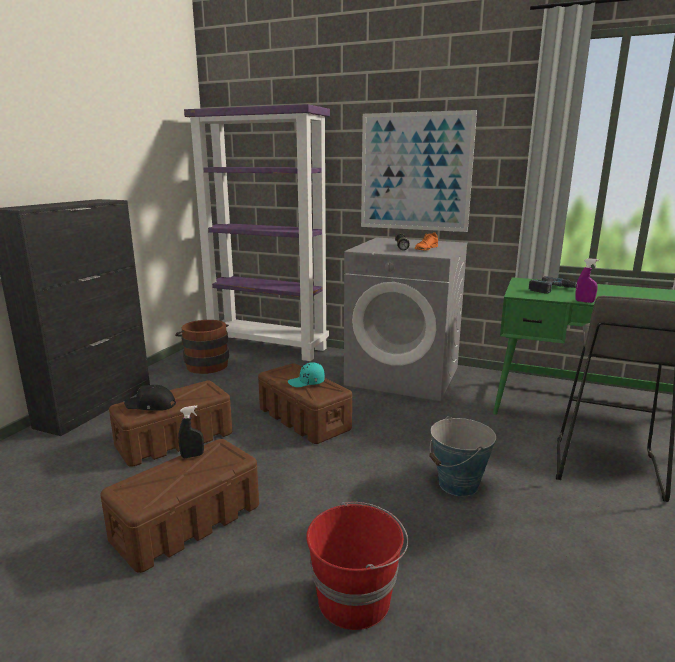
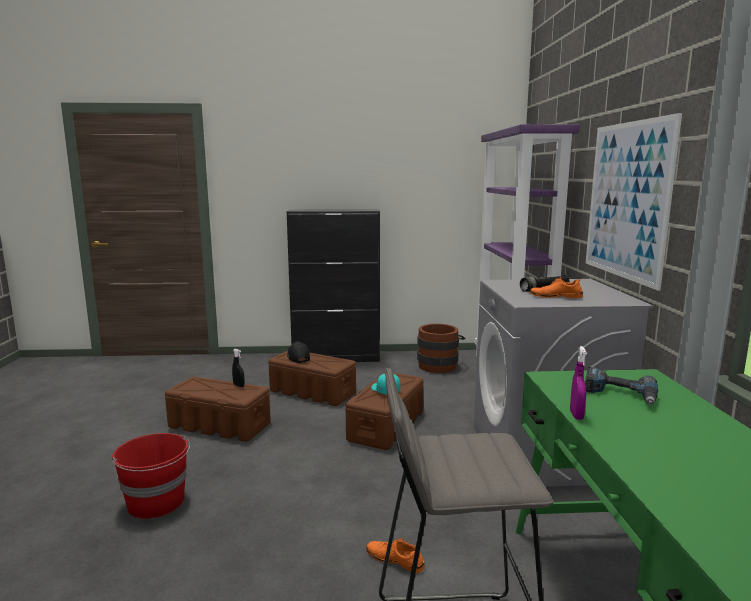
camera: 65 degrees right, 5 degrees down
(458, 484) = (329, 526): bucket -> none
(512, 465) = (395, 559): none -> orange shoe

